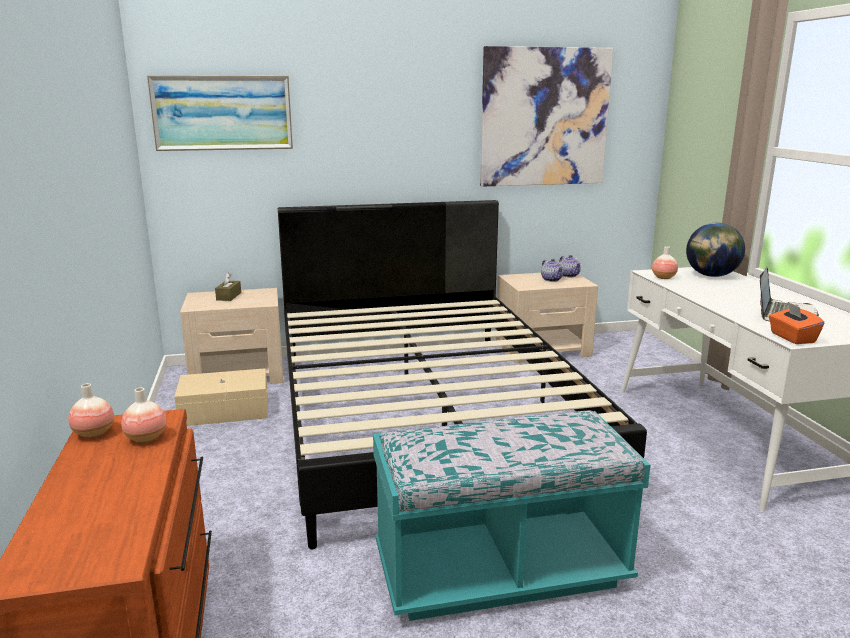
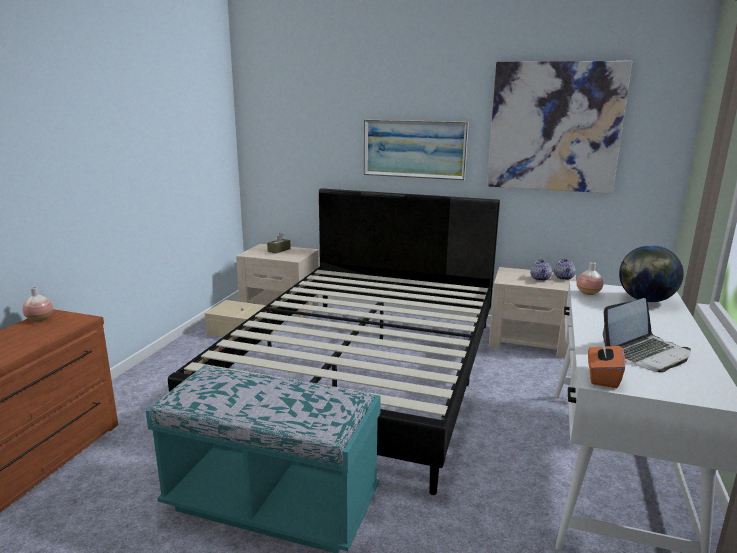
camera: 30 degrees right, 0 degrees up
(146, 438) = (55, 329): vase -> none
(222, 113) = (289, 115): picture -> picture (414, 149)

